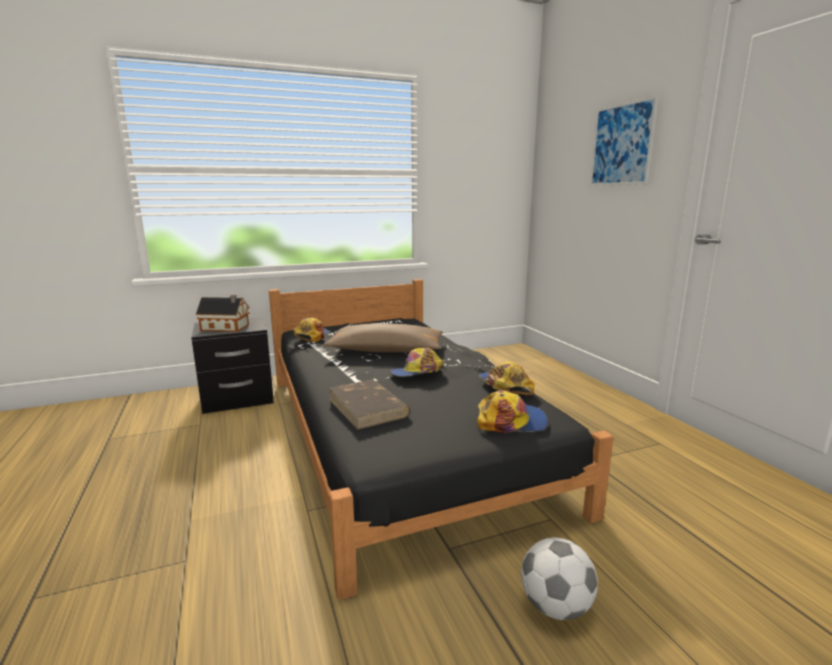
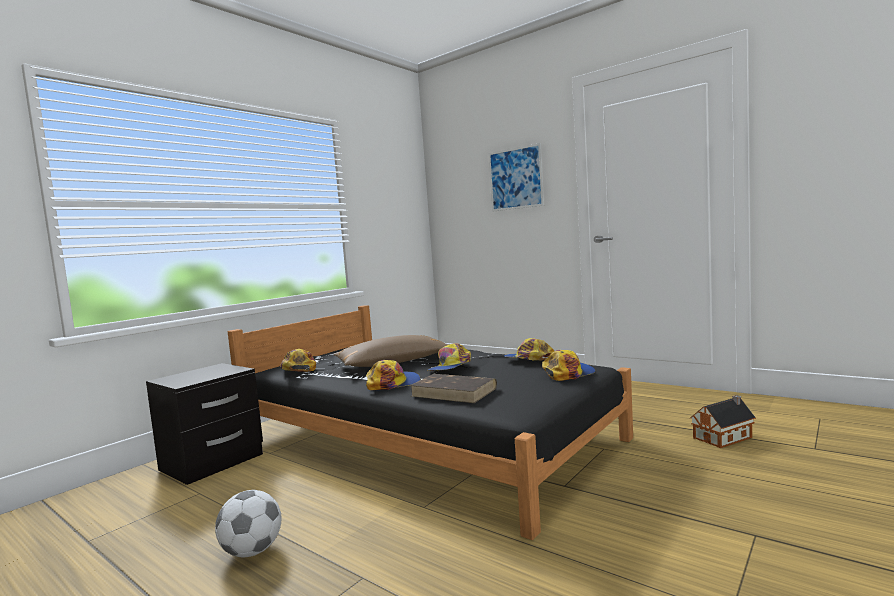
camera: 30 degrees left, 10 degrees down
(226, 328) = (201, 376): toy house -> toy house (724, 437)
(344, 377) = (393, 383): none -> cap
(556, 606) = (664, 485): football -> football (252, 551)

